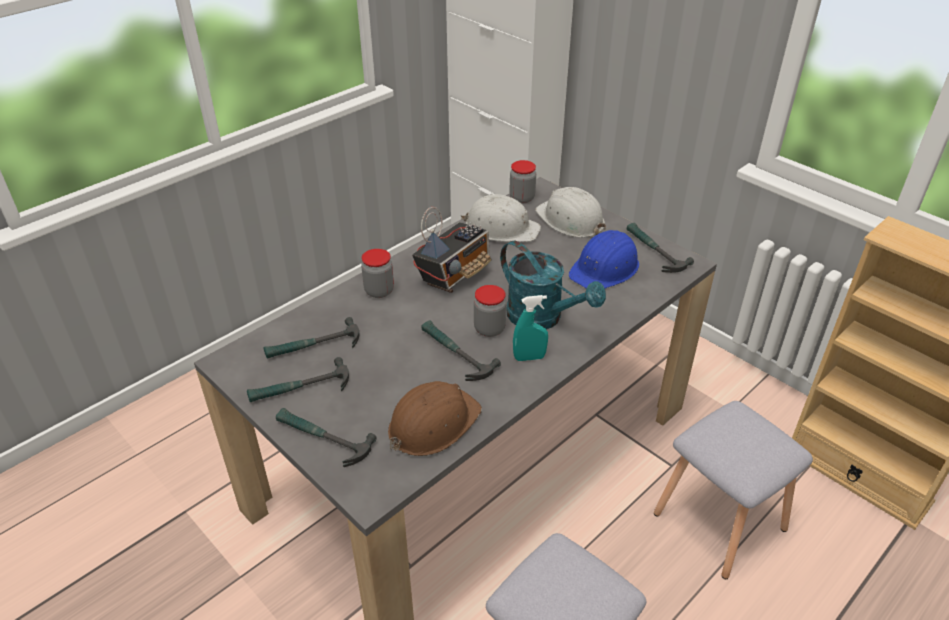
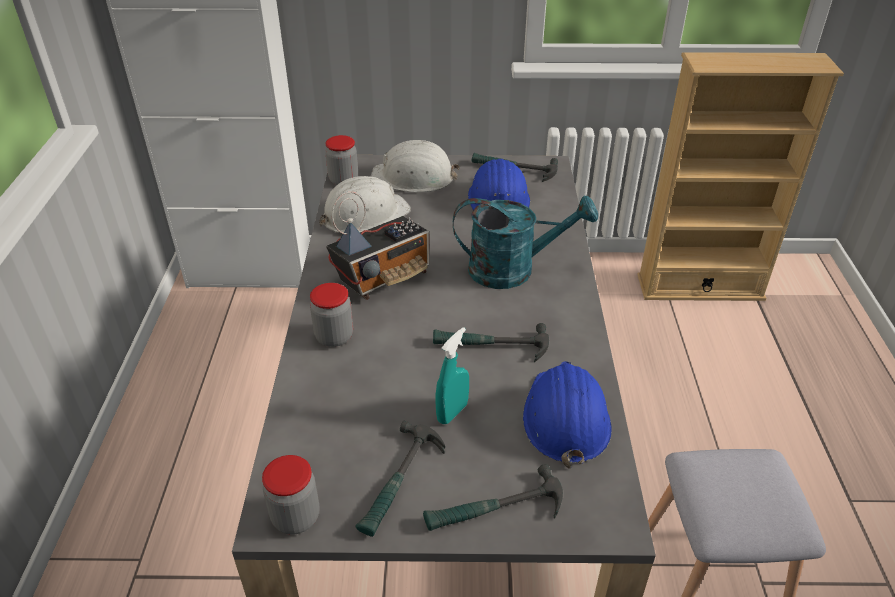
camera: 45 degrees left, 0 degrees up
(313, 346) = (349, 433): hammer -> none
(432, 423) = (565, 418): brown hard hat -> blue hard hat
(455, 274) = (384, 278): radio -> radio turned 60 degrees clockwise
(489, 329) = (486, 306): jar -> jar (296, 517)
(529, 357) = (552, 308): turquoise spray bottle -> turquoise spray bottle (452, 412)
(719, 523) = (669, 380): grey stool -> none

